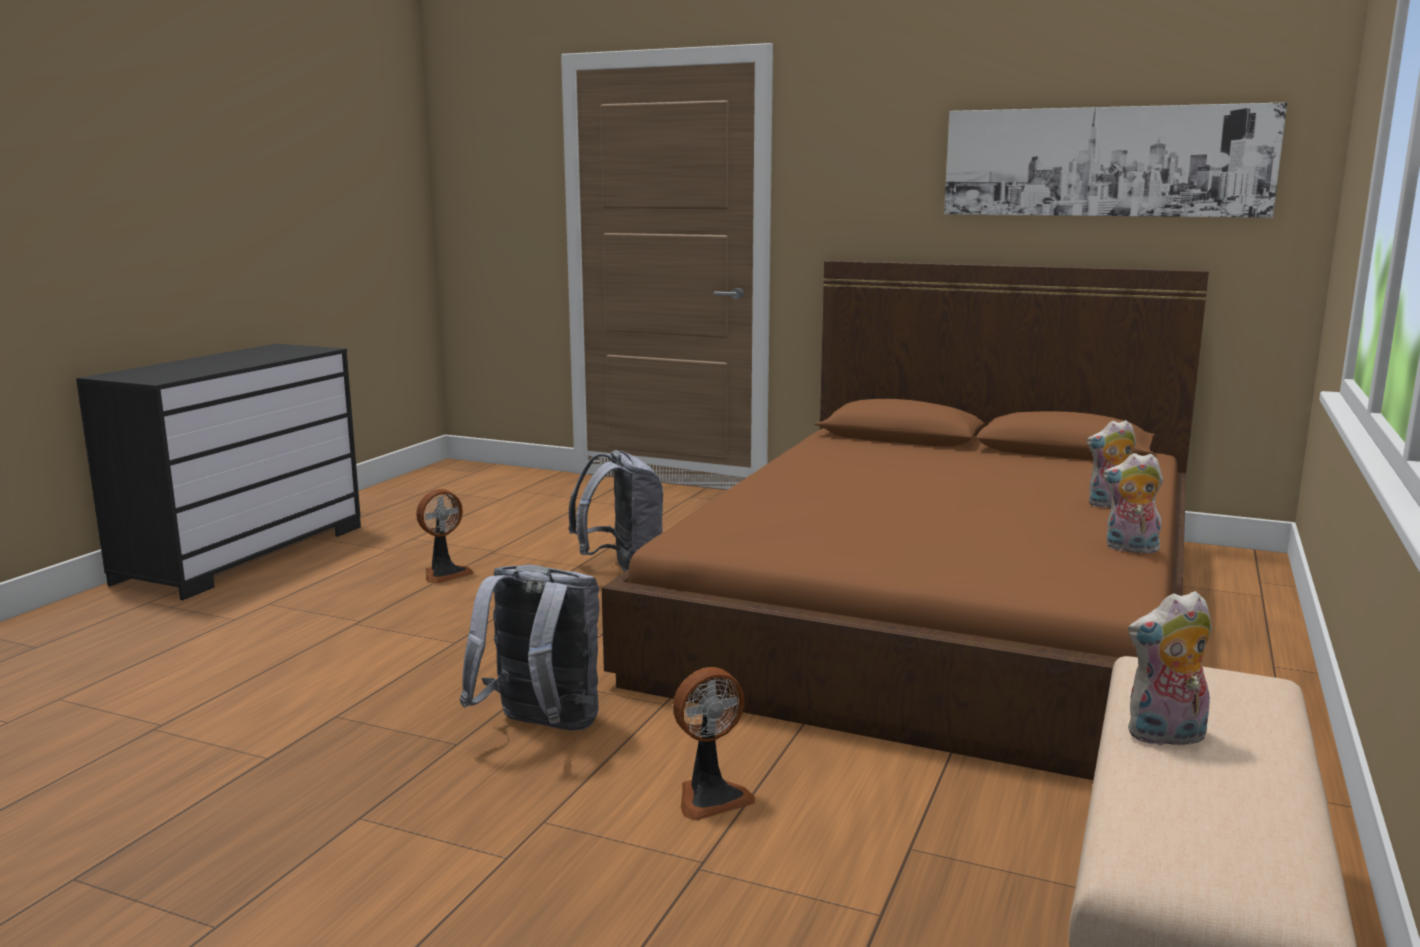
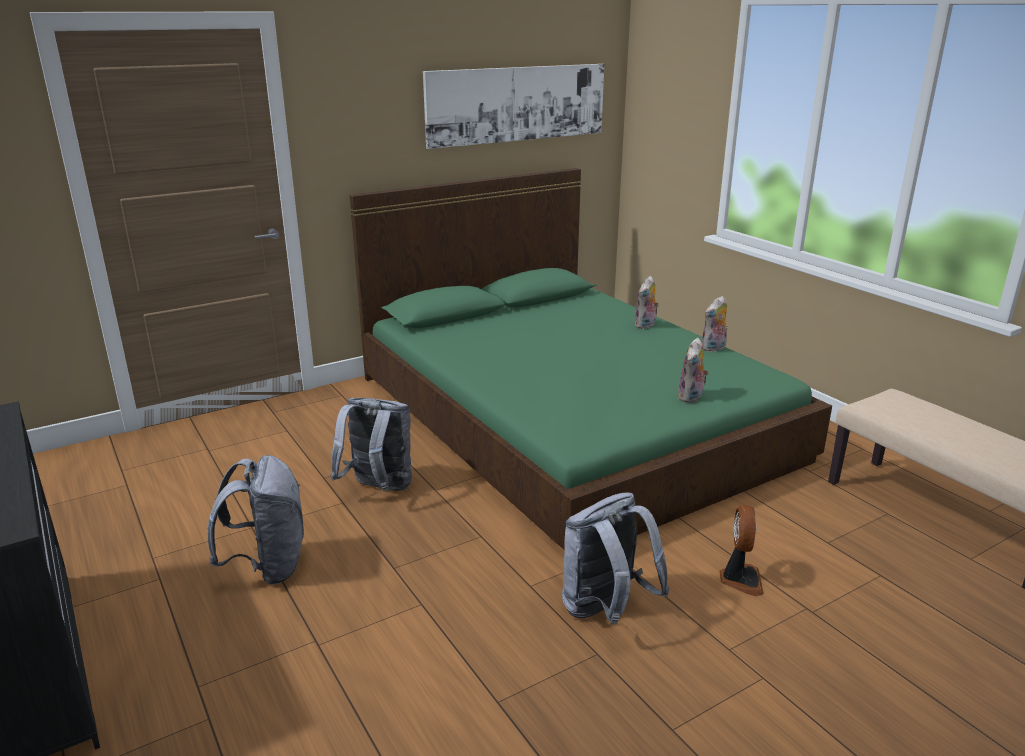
camera: 55 degrees left, 10 degrees up
(444, 574) = (268, 567): fan -> grey backpack
(940, 603) = (570, 416): brown bed -> green bed
(1165, 737) = (947, 433): plush toy -> plush toy (691, 397)

